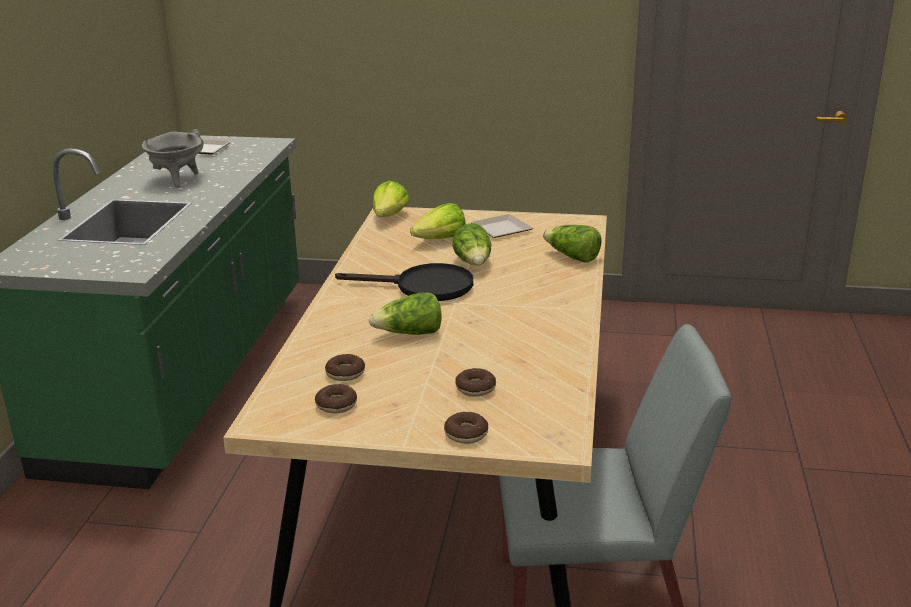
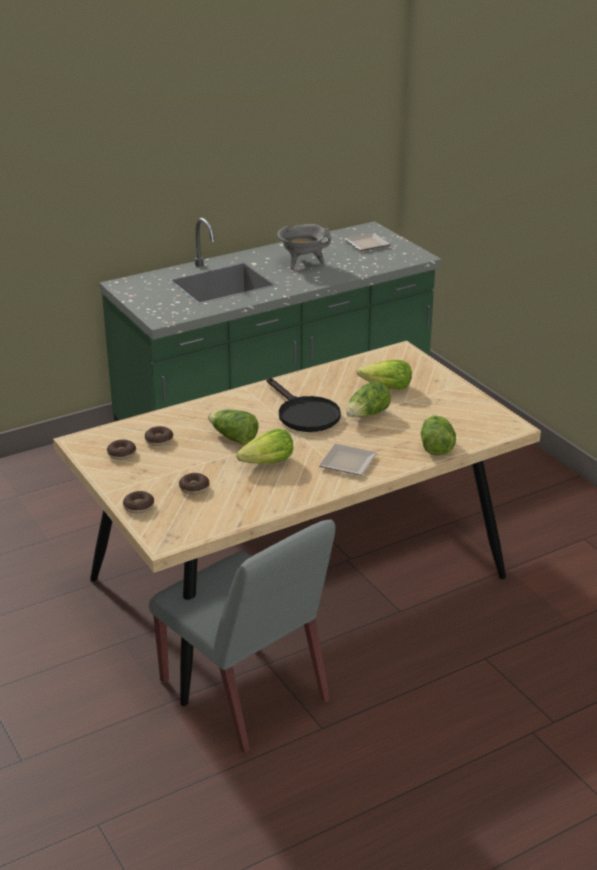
camera: 50 degrees right, 5 degrees up
(389, 216) = (396, 353): lettuce -> lettuce (268, 463)
(502, 228) = (443, 401): plate -> plate (350, 462)

